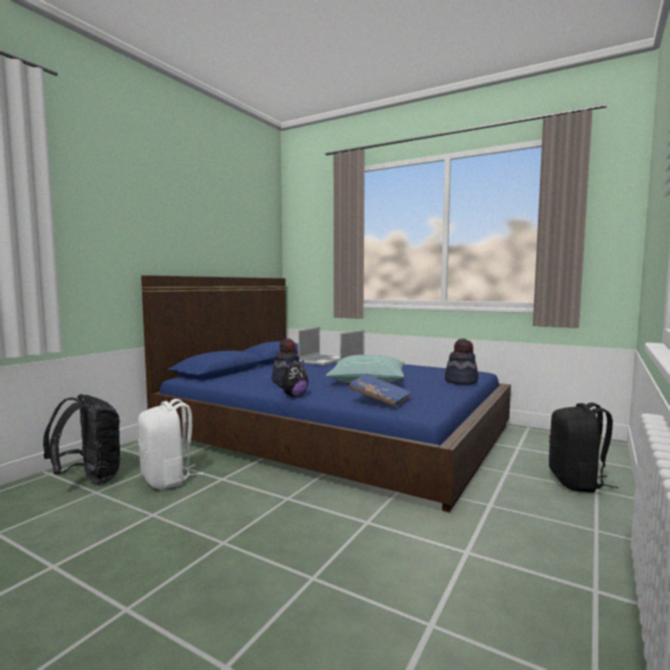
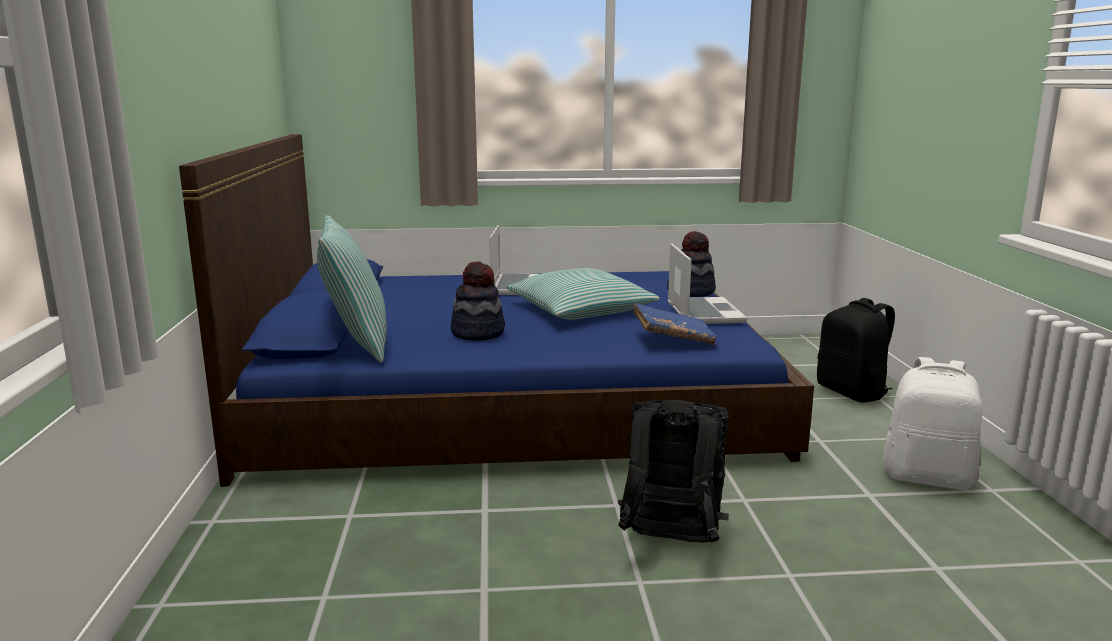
camera: 35 degrees left, 10 degrees up
(89, 479) = (266, 585): black backpack -> black backpack (671, 542)
(168, 479) = (404, 538): white backpack -> white backpack (928, 477)
(226, 377) = (357, 344): none -> pillow
(294, 396) = (547, 356): plush toy -> none
(321, 361) = (429, 286): laptop -> laptop (703, 312)

